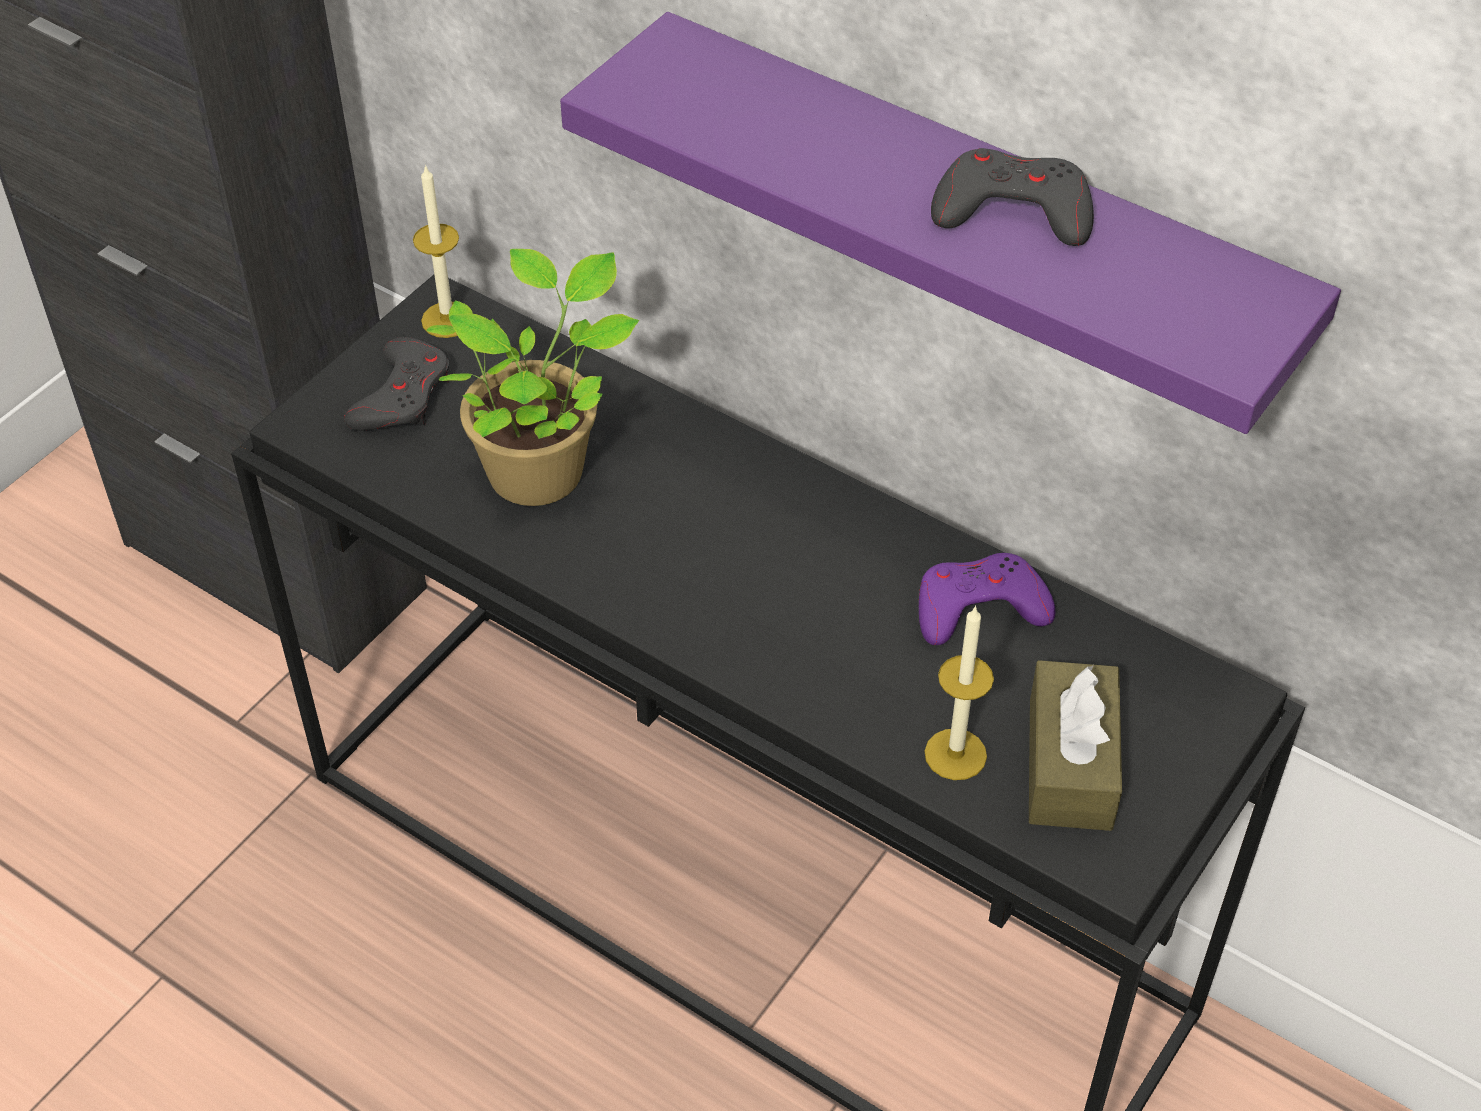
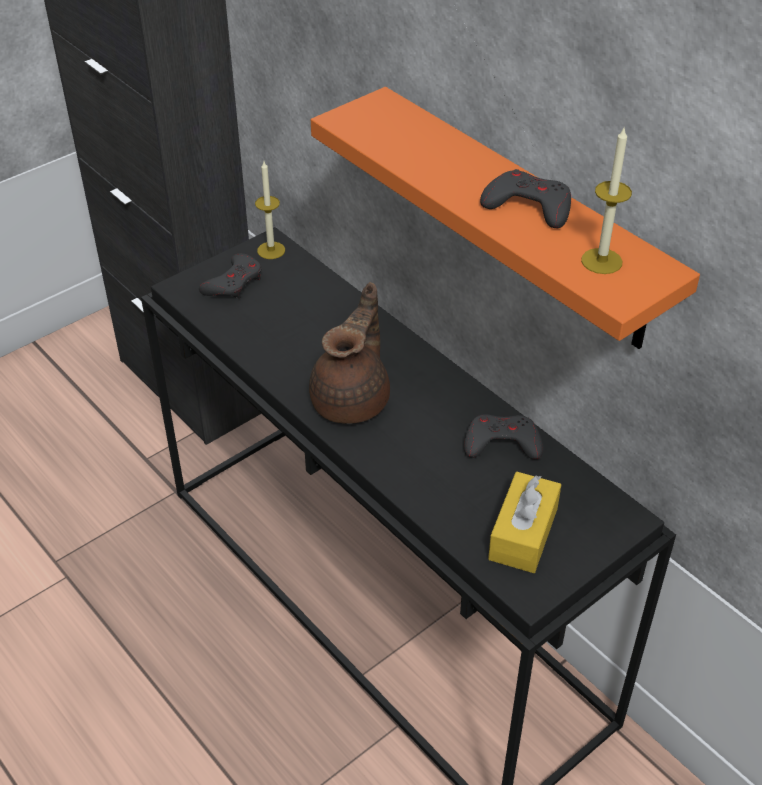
camera: 15 degrees right, 5 degrees down
(541, 468) = (291, 330): potted plant -> none
(697, 579) = (353, 399): none -> brown teapot
(955, 754) = (460, 515): candle -> candle (601, 261)
(972, 222) = (522, 219): purple shelf -> orange shelf
(979, 607) = (502, 443): purple game controller -> grey game controller
(1070, 764) = (523, 533): brown tissue box -> yellow tissue box

